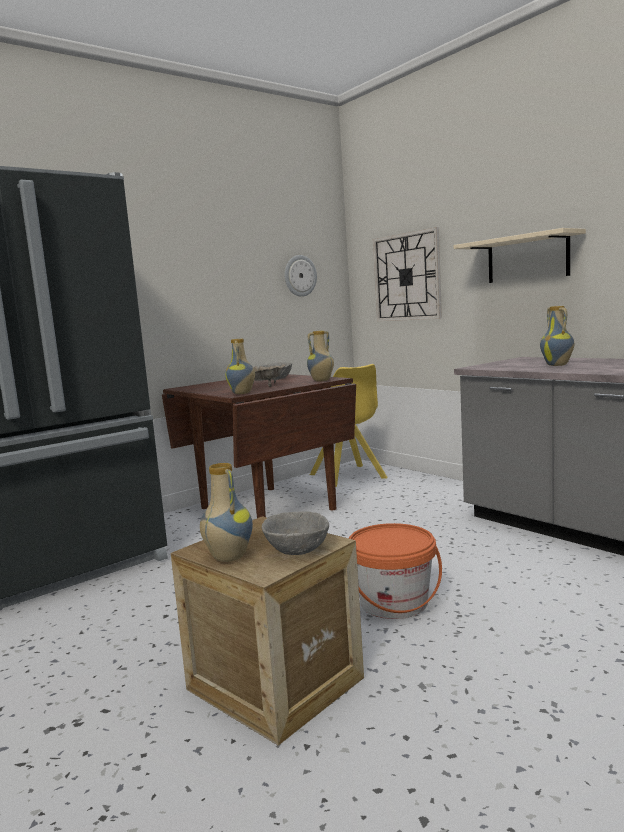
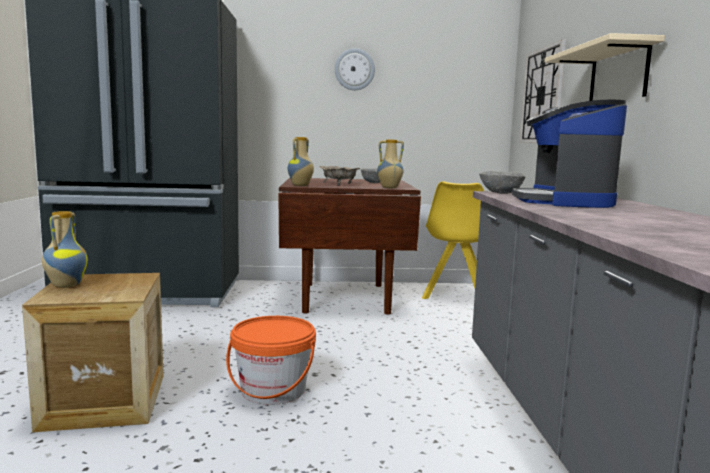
camera: 35 degrees right, 0 degrees up
(297, 551) = (99, 294): grey bowl -> grey bowl (501, 193)
(300, 276) = (449, 90): wall clock -> wall clock (354, 69)
(558, 365) = (564, 201): vase -> coffee machine

